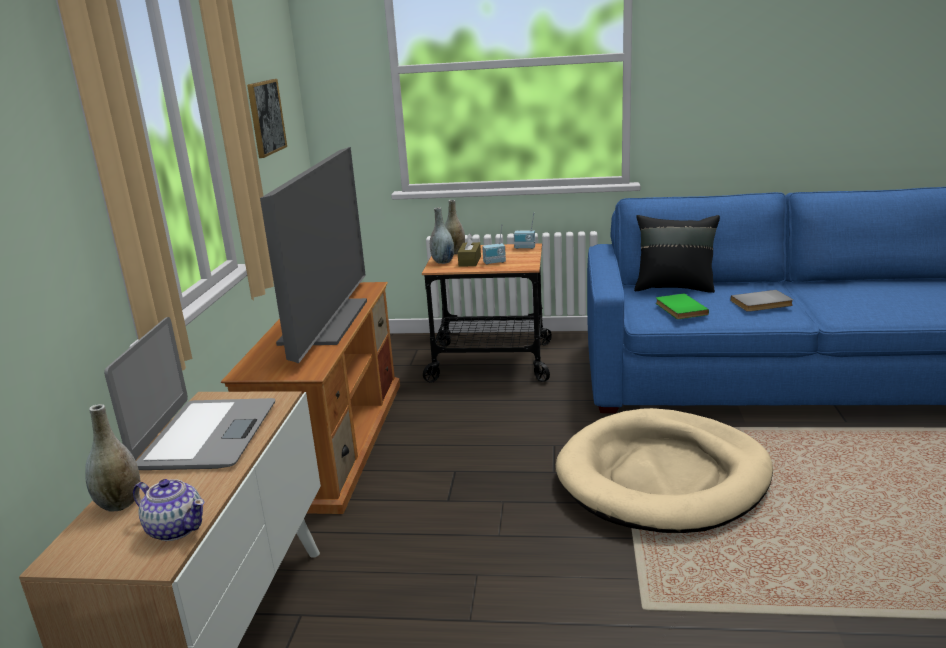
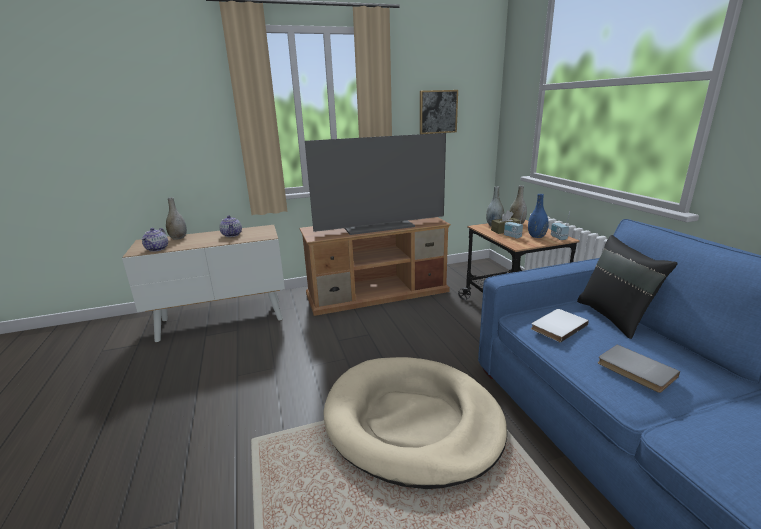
camera: 65 degrees right, 0 degrees up
(206, 435) = (232, 235): laptop -> teapot
(508, 254) = (536, 236): none -> blue vase
(679, 309) = (557, 326): green book -> white book

